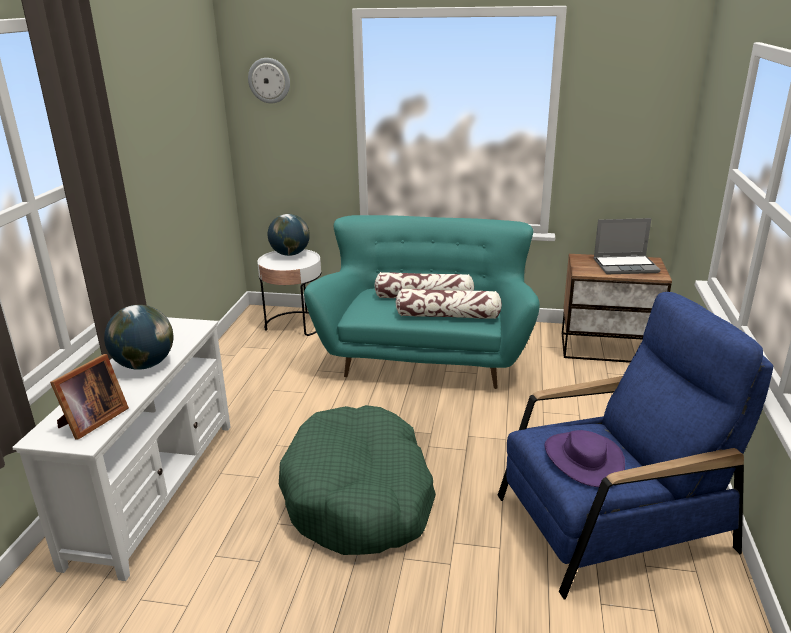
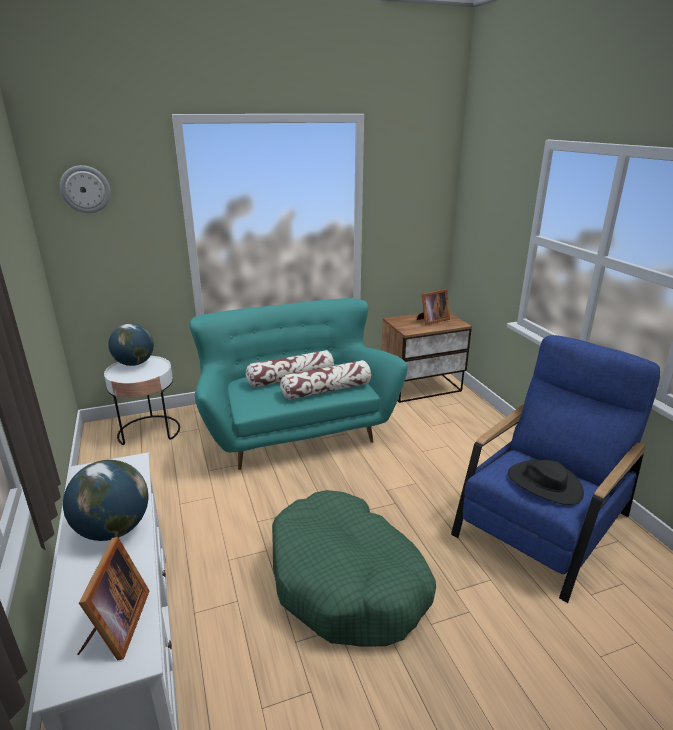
camera: 30 degrees left, 0 degrees up
(583, 459) = (544, 484): purple hat -> black hat
(626, 266) = (431, 320): laptop -> picture frame

